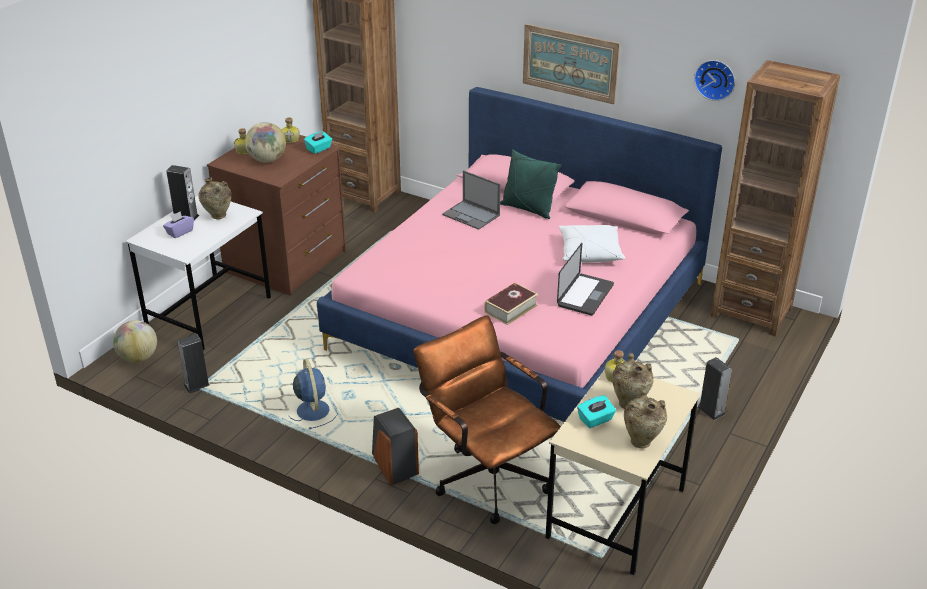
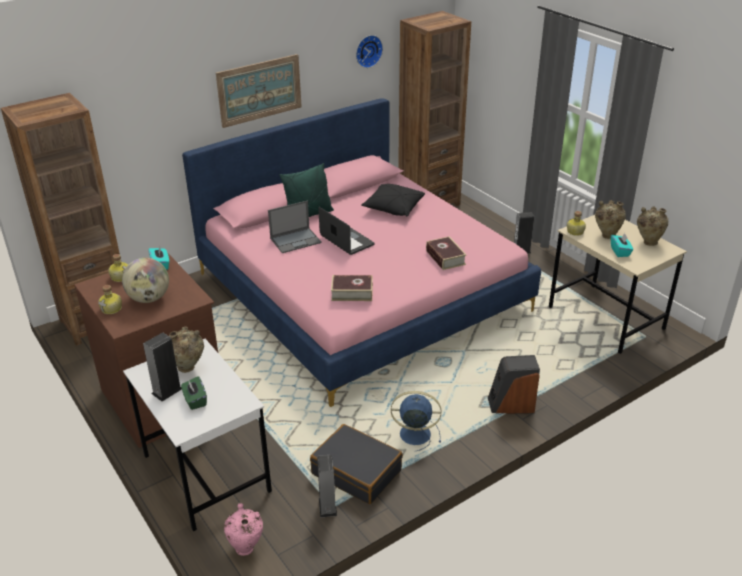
camera: 65 degrees left, 0 degrees up
(138, 358) = (246, 547): globe -> pink vase
(180, 232) = (195, 400): purple tissue box -> green tissue box
(246, 389) = (357, 472): none -> black suitcase
(398, 269) = (352, 293): none -> book
(486, 474) = (542, 361): brown office chair -> none
(585, 295) = (449, 224): laptop -> laptop (346, 240)
(589, 252) = (393, 208): white pillow -> black pillow

